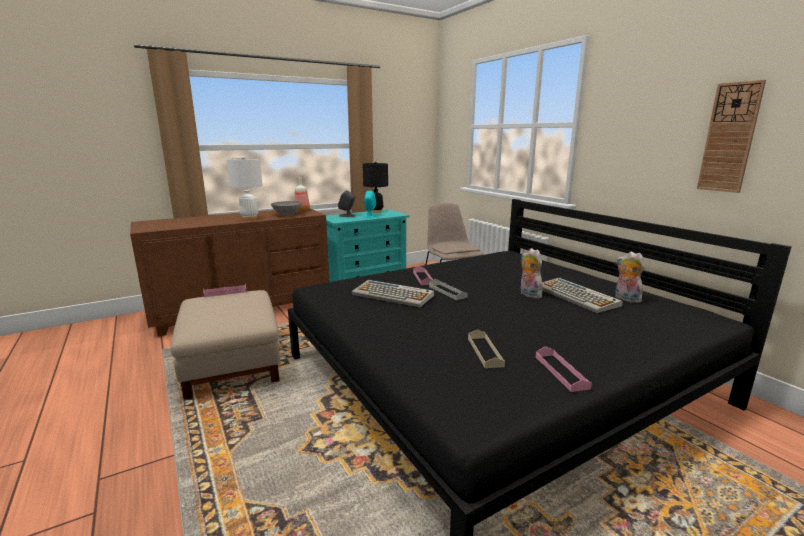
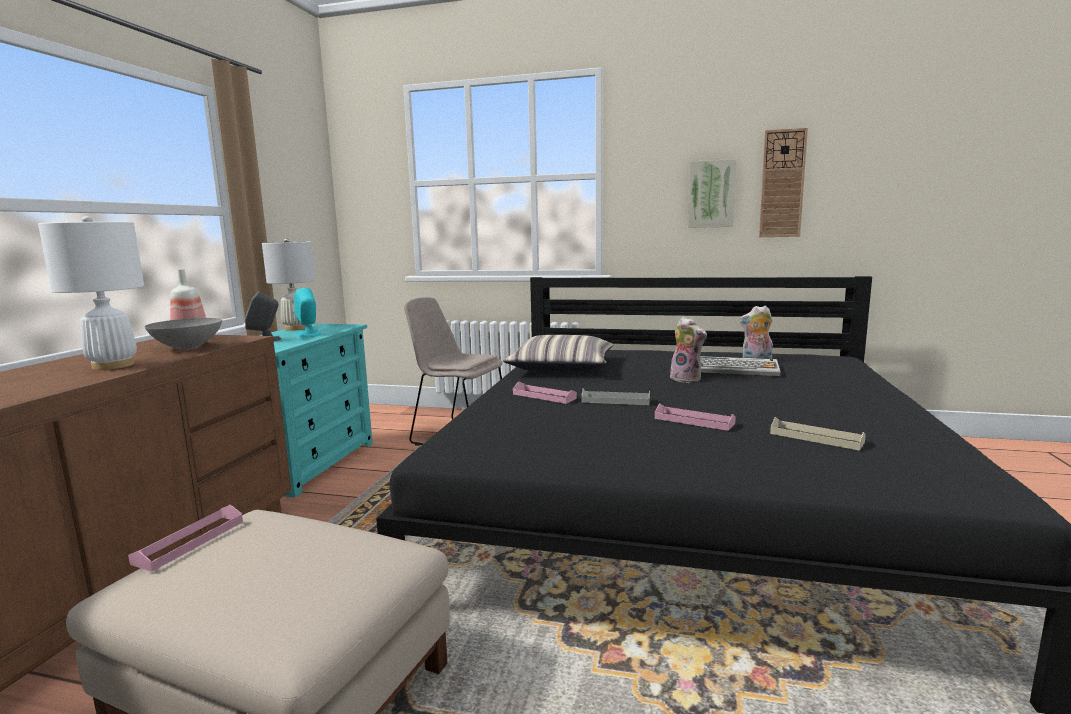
camera: 45 degrees left, 5 degrees down
(376, 211) = (296, 328): black table lamp -> white table lamp
(393, 295) = (572, 423): keyboard -> none
(480, 265) = (561, 367): none -> pillow
(528, 294) = (687, 379): plush toy -> plush toy turned 150 degrees counterclockwise
(561, 372) = (899, 427): pink tray -> pink tray (694, 421)
(659, 144) = (711, 194): none -> picture

